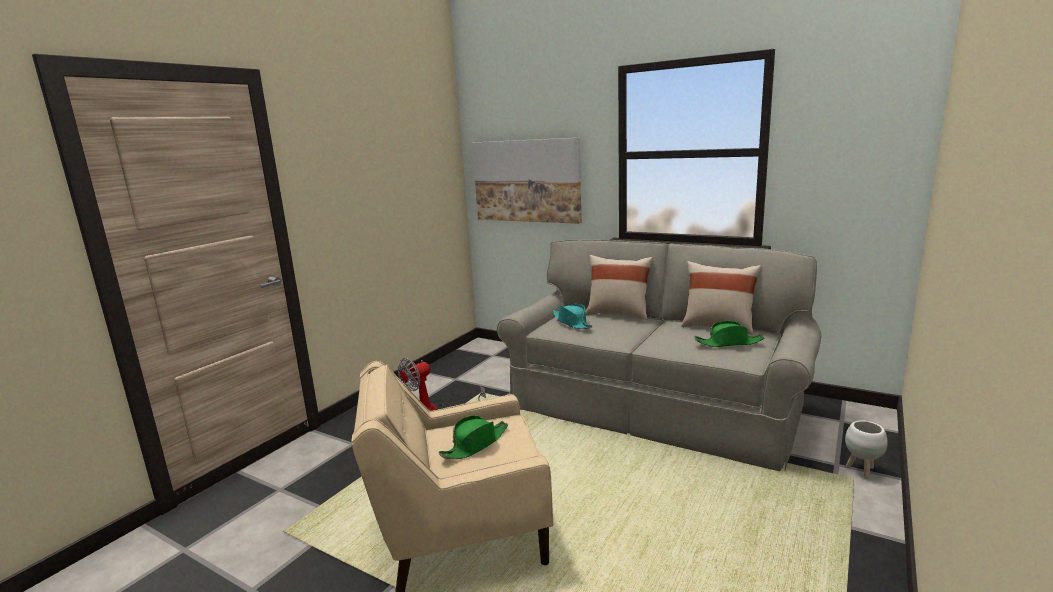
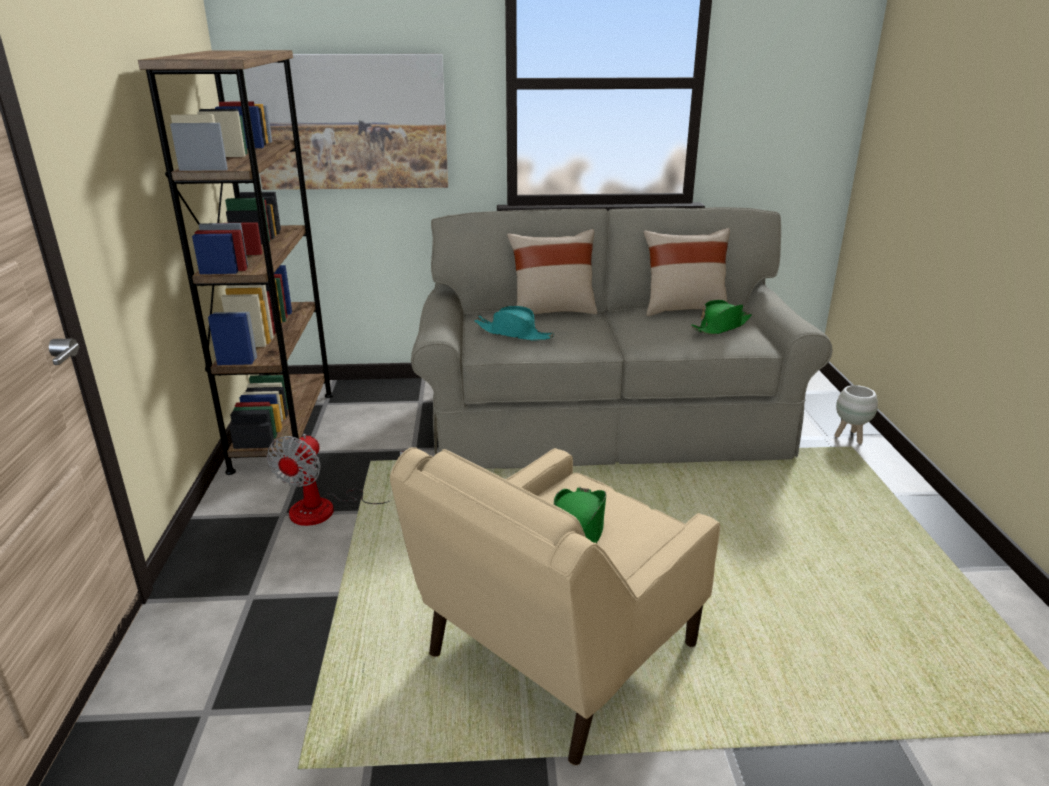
camera: 35 degrees left, 10 degrees up
(457, 365) = (284, 430): none -> brown bookcase

